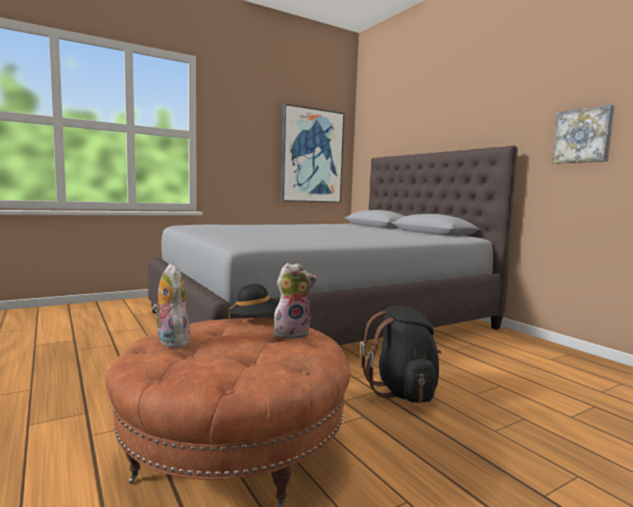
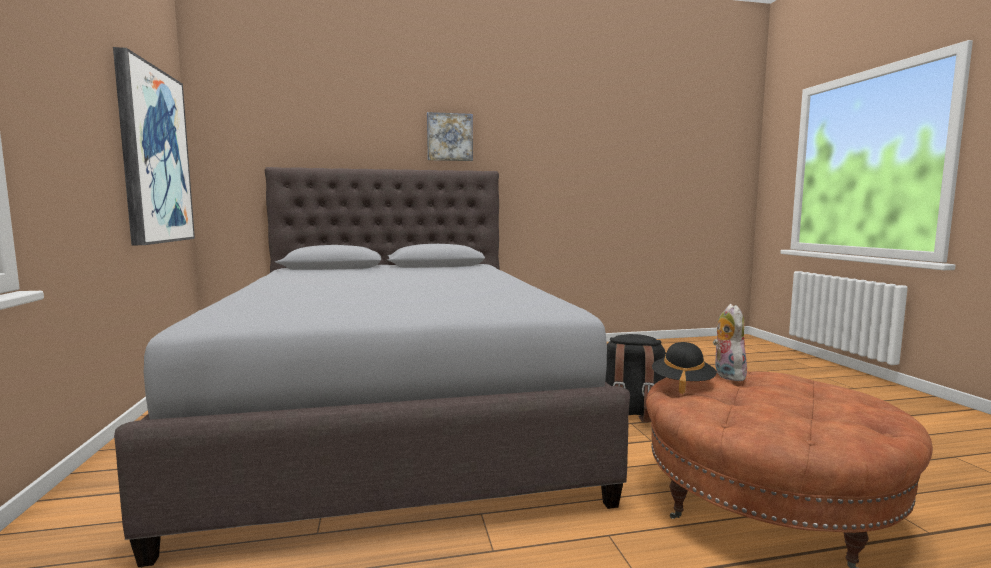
camera: 70 degrees left, 0 degrees up
(170, 341) = (789, 420): plush toy -> none
(583, 136) = (545, 168): picture -> picture (449, 137)

